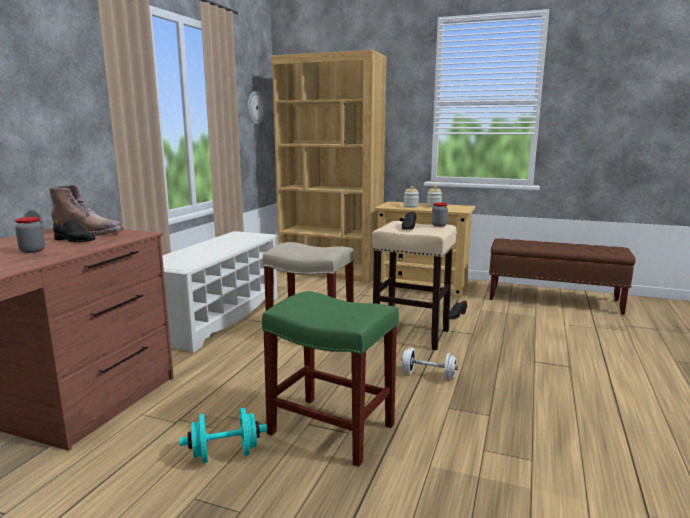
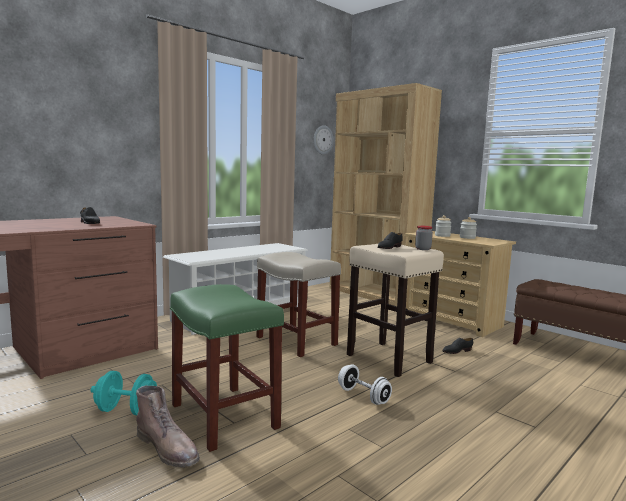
camera: 25 degrees right, 5 degrees down
(32, 251) = (50, 225): jar -> none
(90, 232) = (112, 220): brown boot -> brown boot (168, 448)

